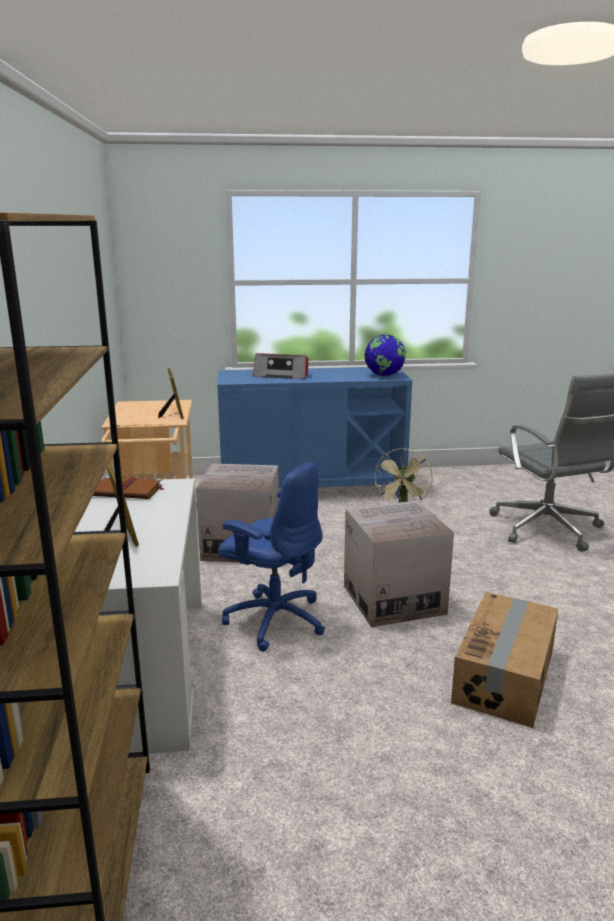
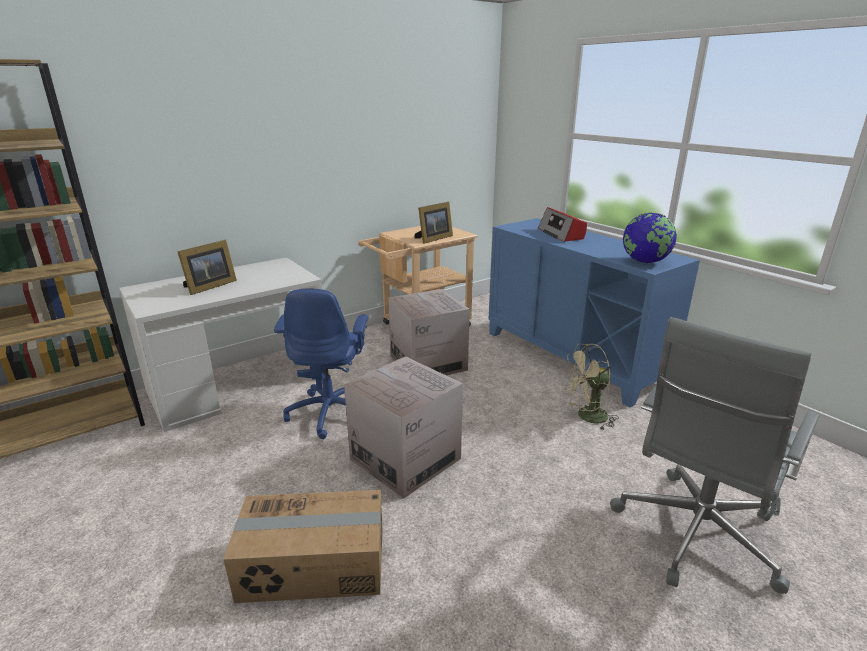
camera: 60 degrees right, 5 degrees up
(128, 491) = (280, 271): brown book -> none

